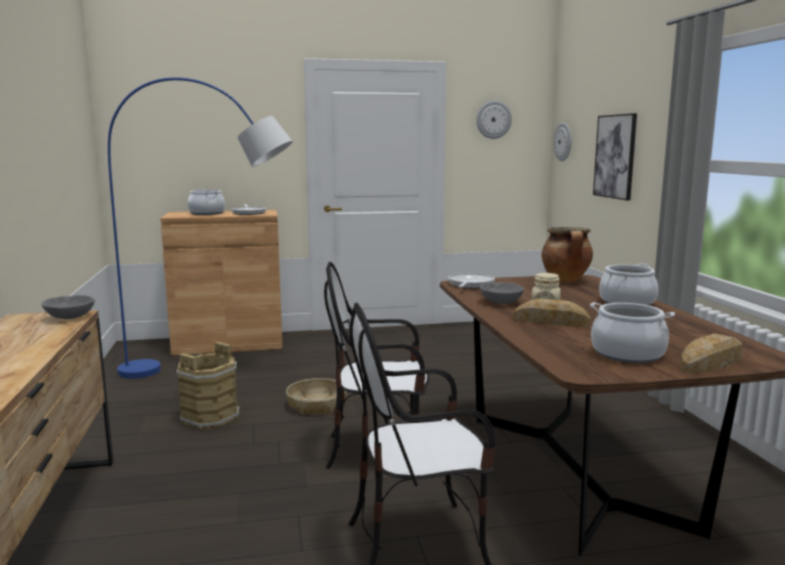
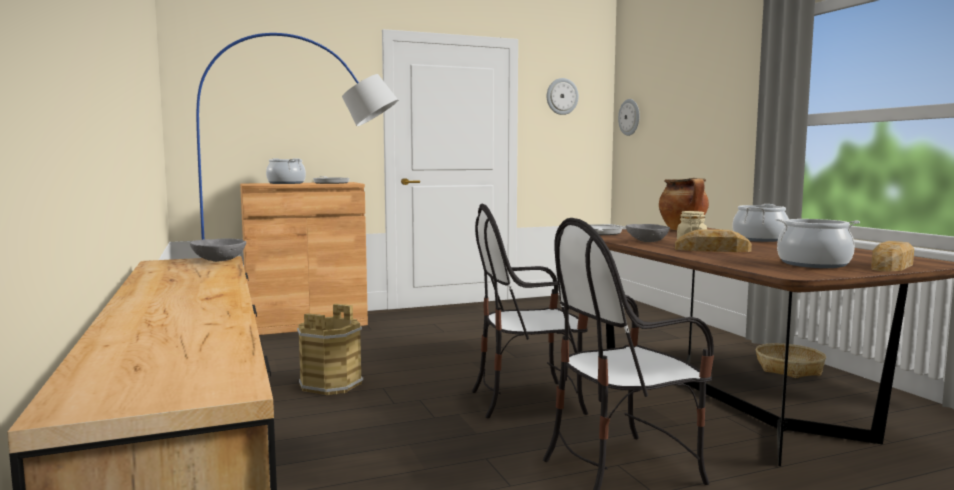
camera: 10 degrees left, 5 degrees down
(317, 404) = (438, 368): basket -> basket (789, 369)
(615, 156) = (693, 124): picture -> none

